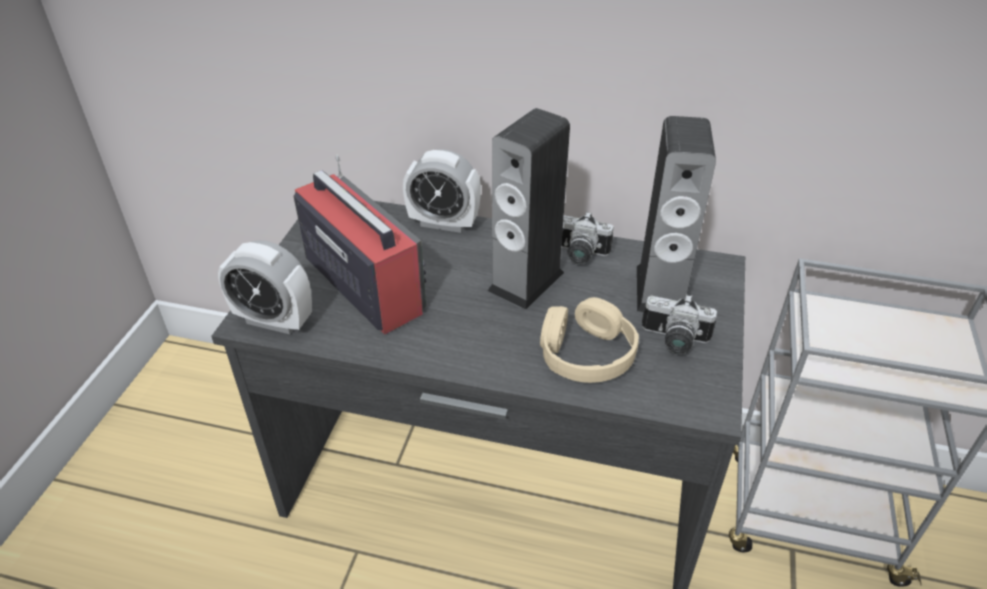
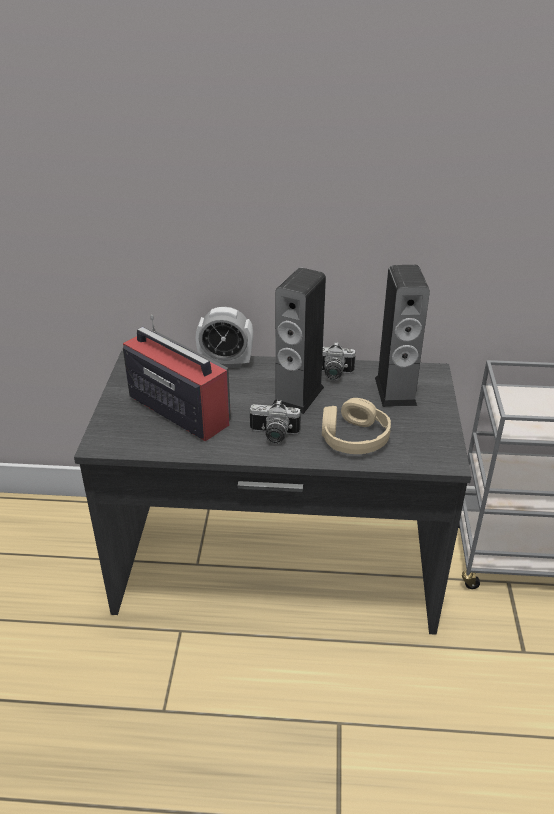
camera: 10 degrees left, 5 degrees down
(274, 320) = (119, 441): alarm clock -> none
(673, 341) = (412, 423): camera -> camera (273, 435)

